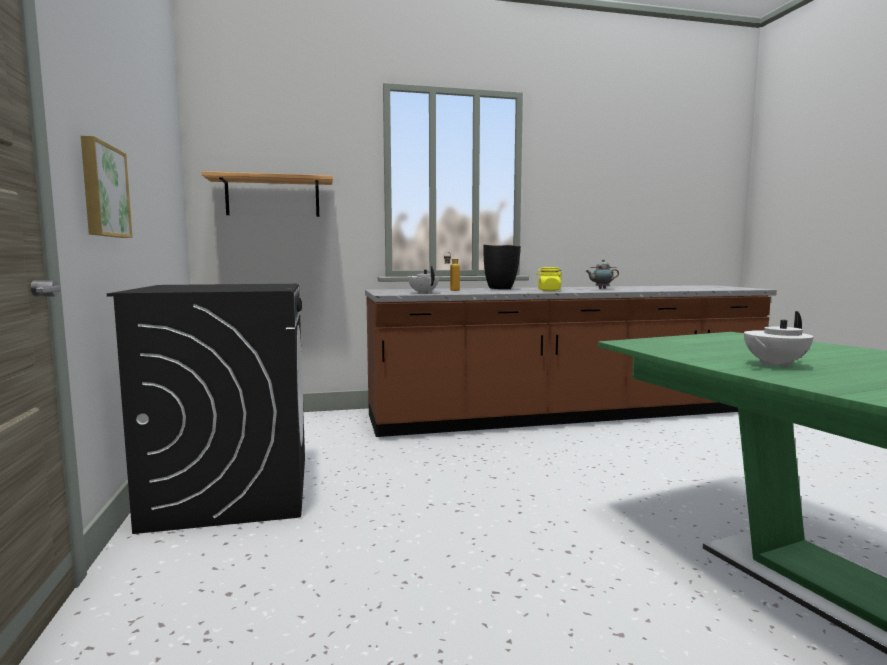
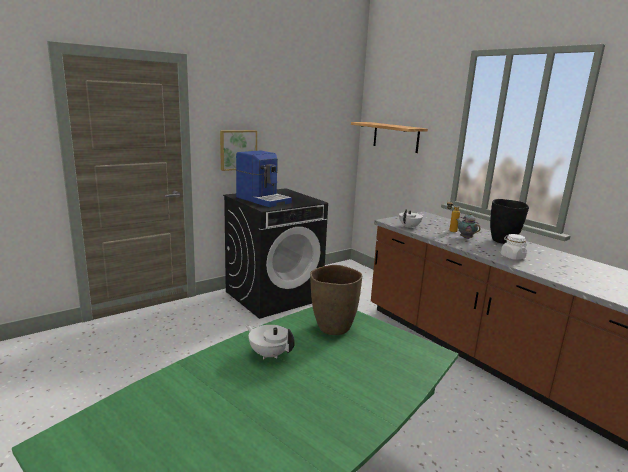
camera: 65 degrees right, 10 degrees up
(215, 288) = (263, 200): none -> coffee machine
(549, 290) = (512, 257): yellow jar -> white jar
(601, 288) = (588, 275): teapot -> teapot (465, 238)
(686, 346) = (332, 328): none -> brown vase

